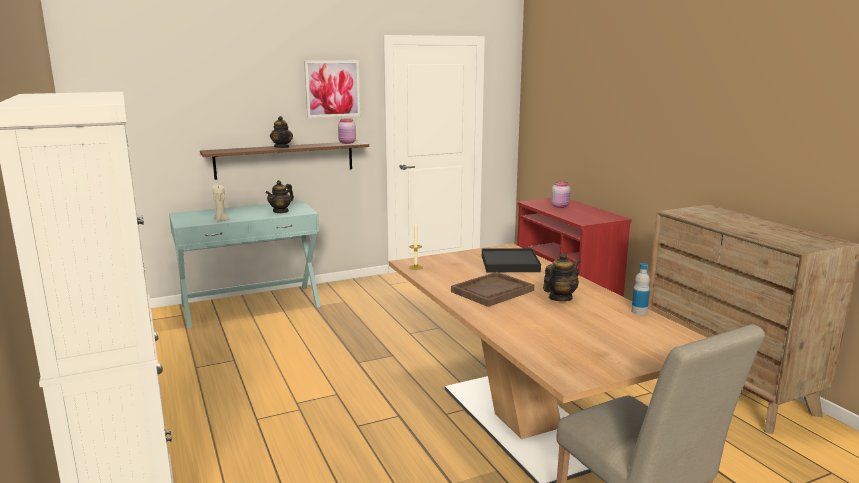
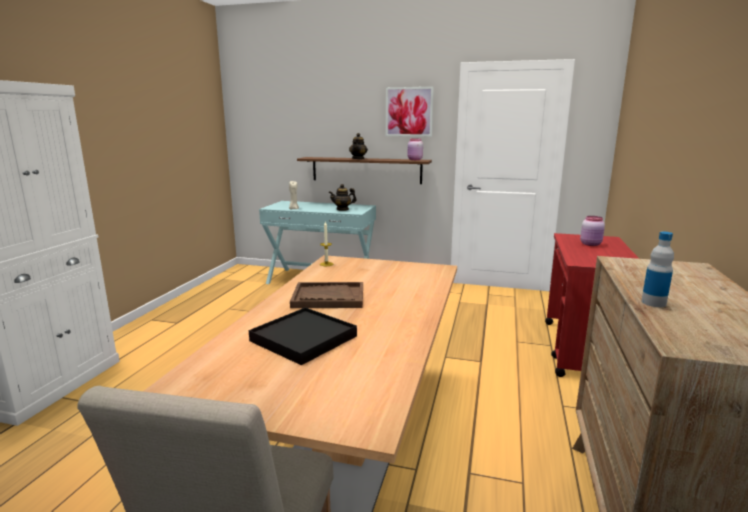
camera: 40 degrees right, 0 degrees up
(510, 263) = (406, 280): black tray -> black tray (304, 338)
(560, 298) = (366, 321): teapot -> none
(639, 312) = (404, 362): bottle -> bottle (653, 303)

